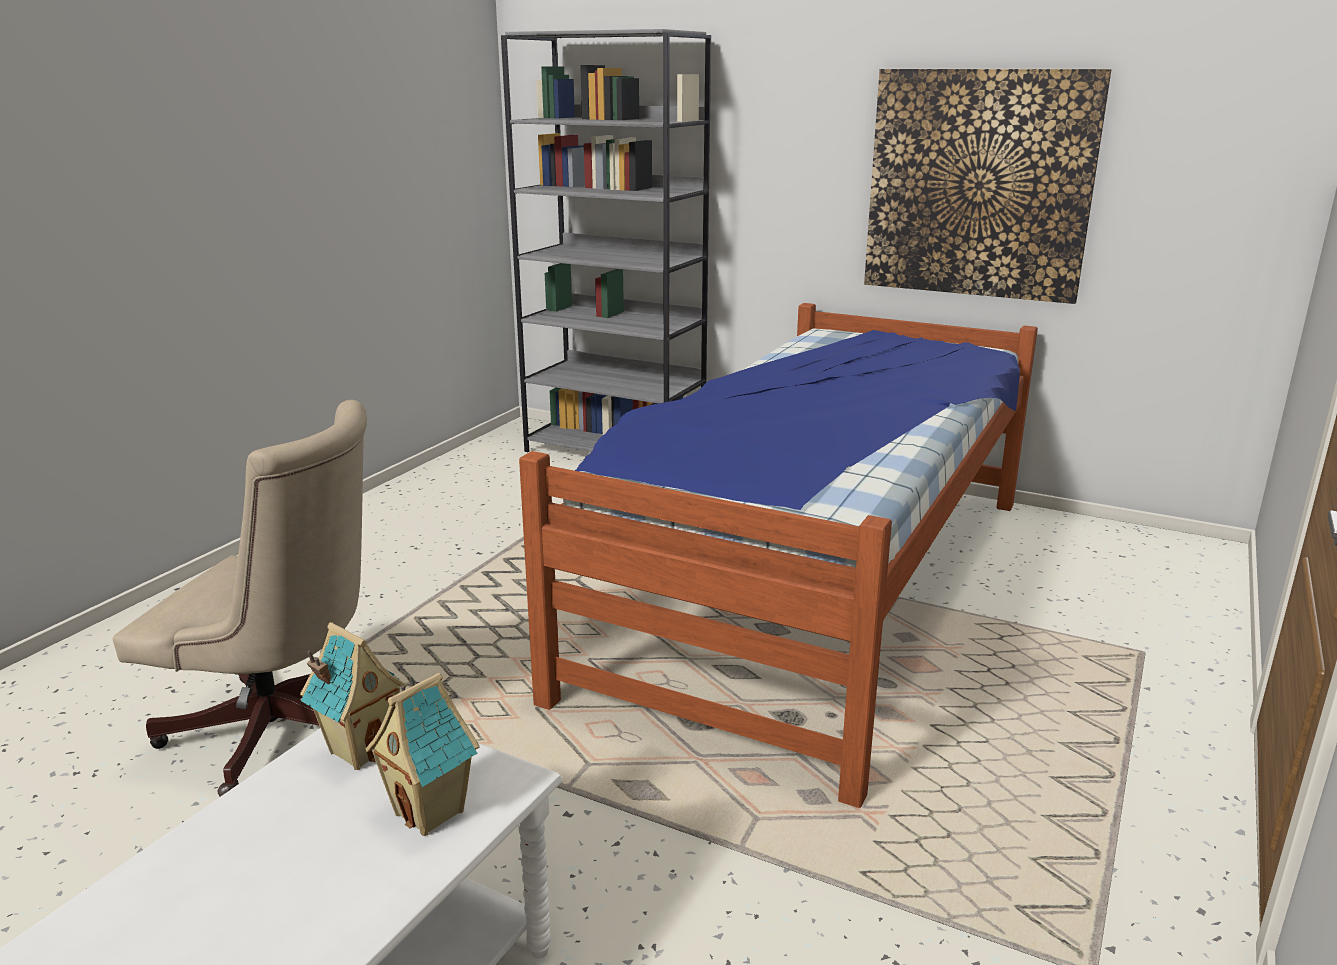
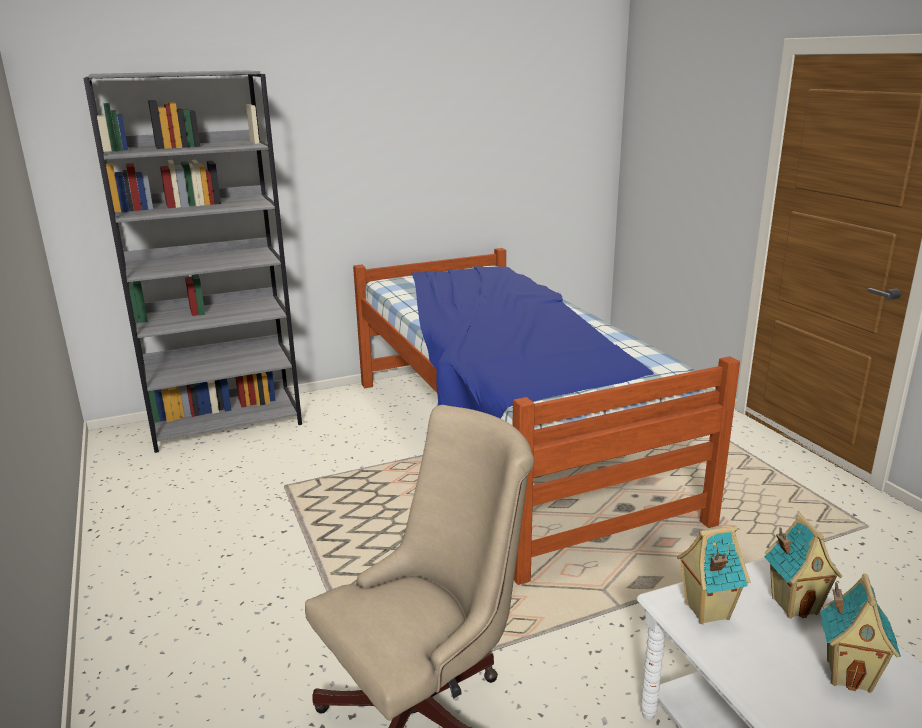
camera: 50 degrees left, 0 degrees up
(297, 890) = (849, 675): none -> toy house
(978, 185) = (455, 166): picture -> none

